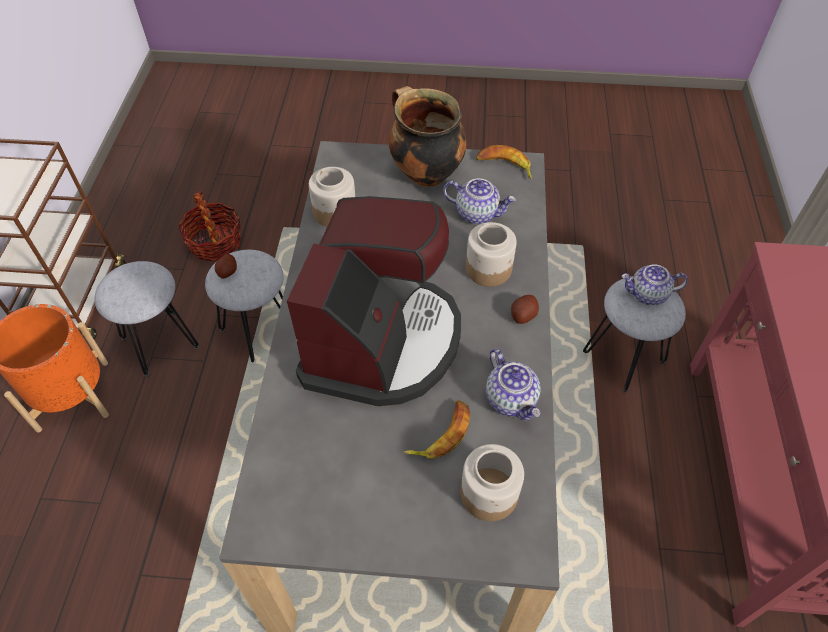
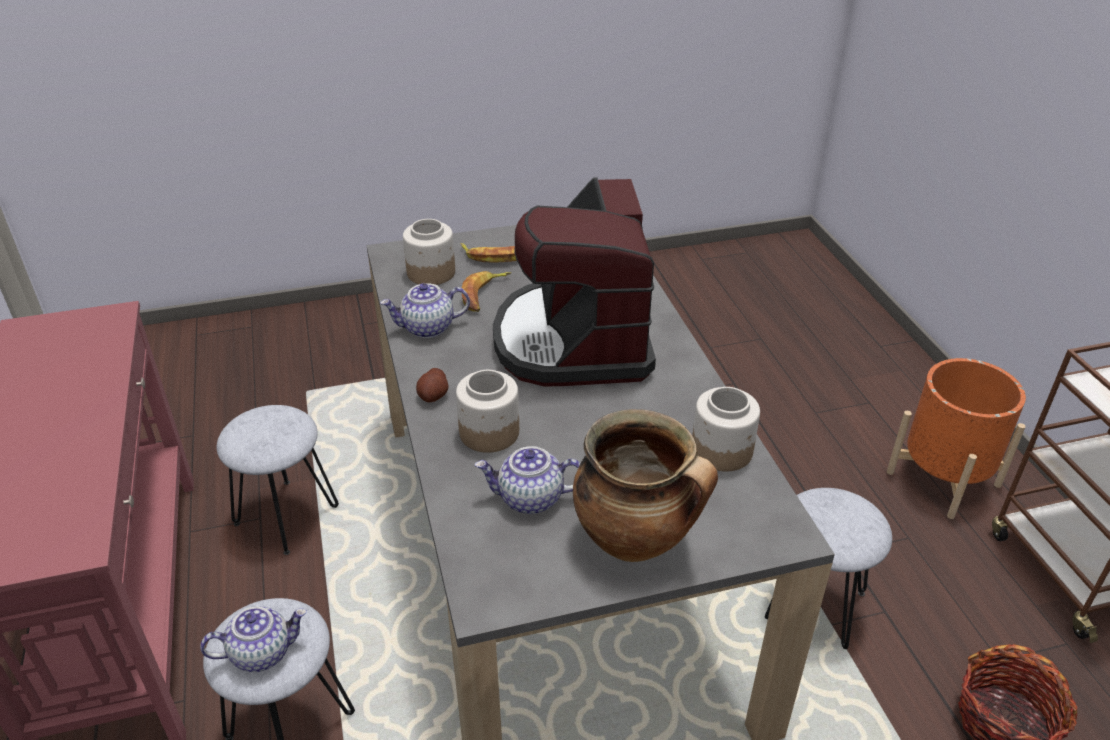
camera: 160 degrees right, 15 degrees down
(160, 343) = (916, 555): grey stool -> grey stool (286, 515)
(227, 272) = (858, 516): potato -> none
(504, 166) = (517, 589): banana -> banana (494, 256)
(511, 399) = (427, 328): teapot -> teapot turned 60 degrees counterclockwise

